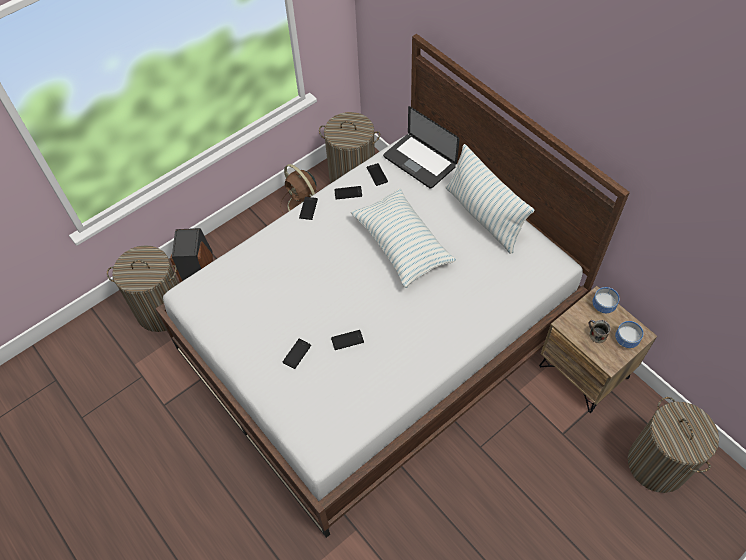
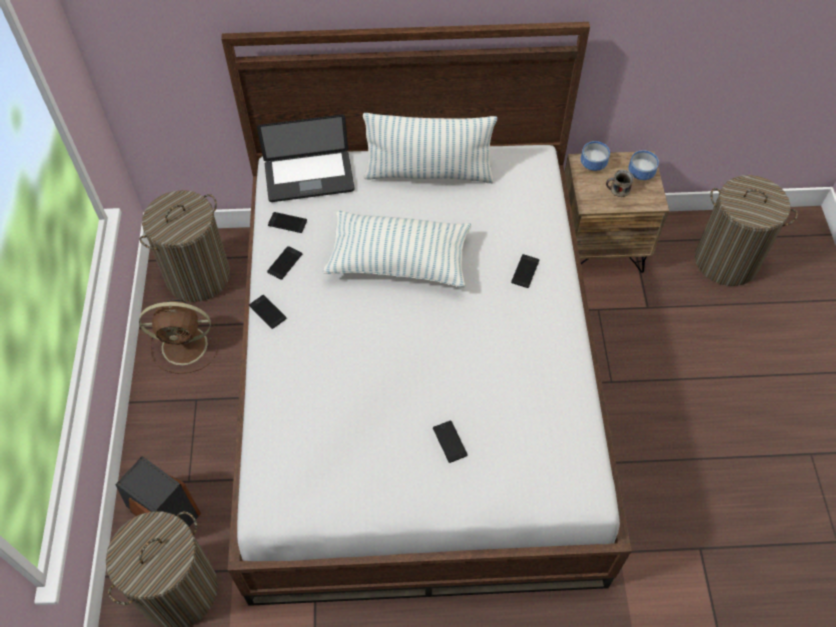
camera: 55 degrees left, 0 degrees up
(347, 340) = (473, 383): phone -> phone (525, 271)

